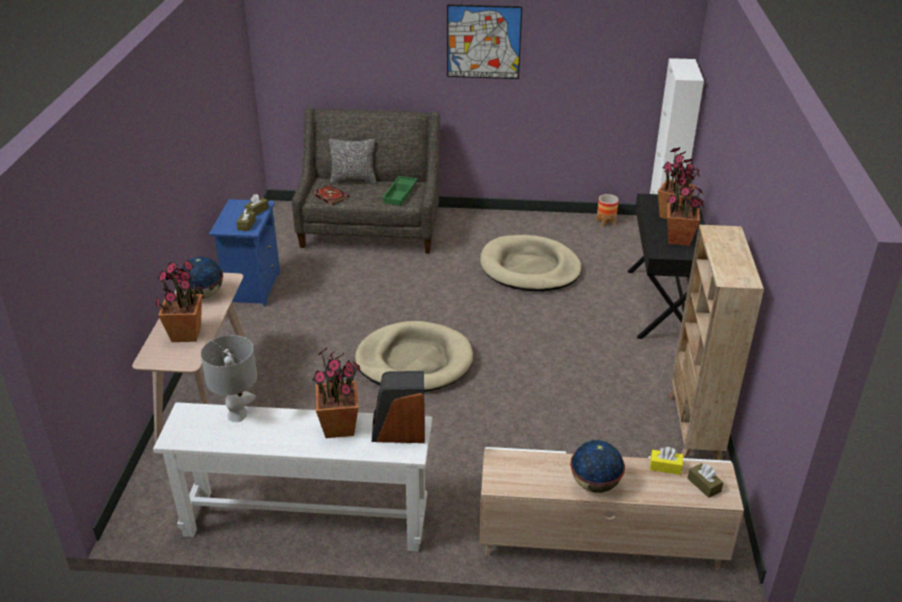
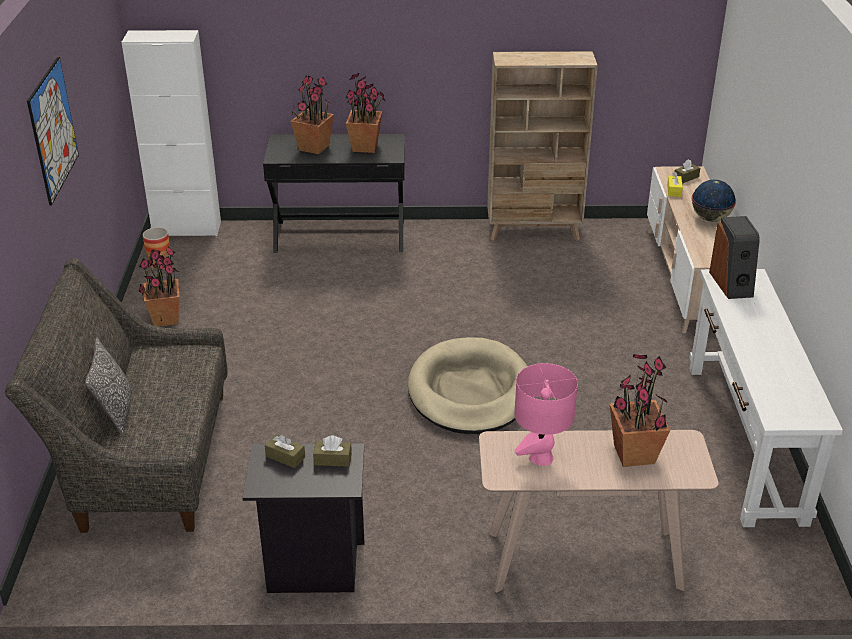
camera: 95 degrees left, 0 degrees up
(204, 295) = (541, 458): globe -> pink table lamp
(237, 415) = (761, 381): grey table lamp -> none
(252, 287) = (312, 567): blue nightstand -> black nightstand
(329, 196) = (167, 432): book -> none
(339, 427) = (744, 316): potted plant -> potted plant (165, 318)
(400, 194) = (171, 363): green tray -> none
(529, 268) = (265, 316): beige dog bed -> none

